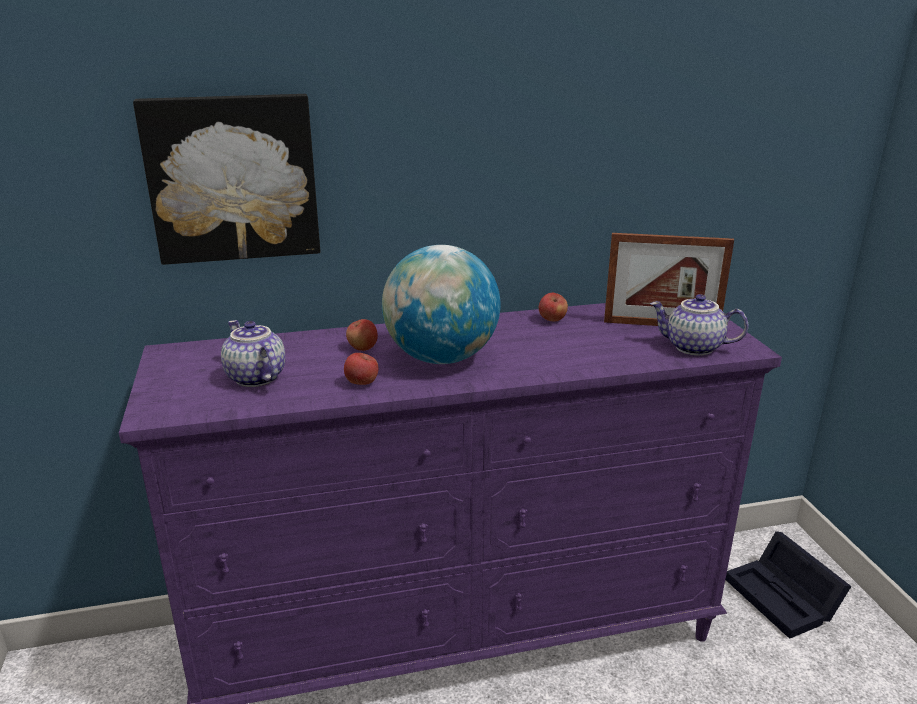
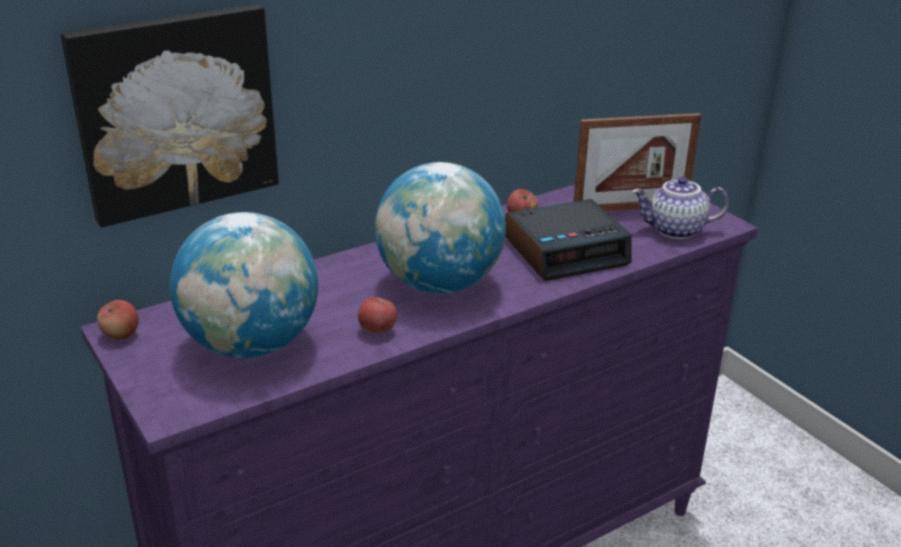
camera: 20 degrees left, 5 degrees up
(254, 378) = (251, 345): teapot -> globe
(362, 348) = (345, 286): apple -> apple (120, 335)
(575, 349) = (566, 251): none -> alarm clock
(784, 599) = (739, 455): black storage box -> none

